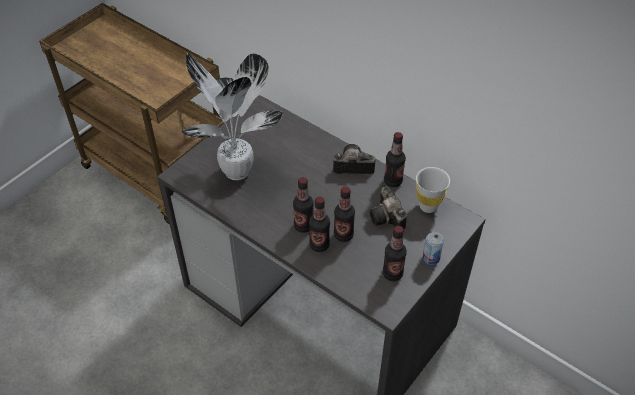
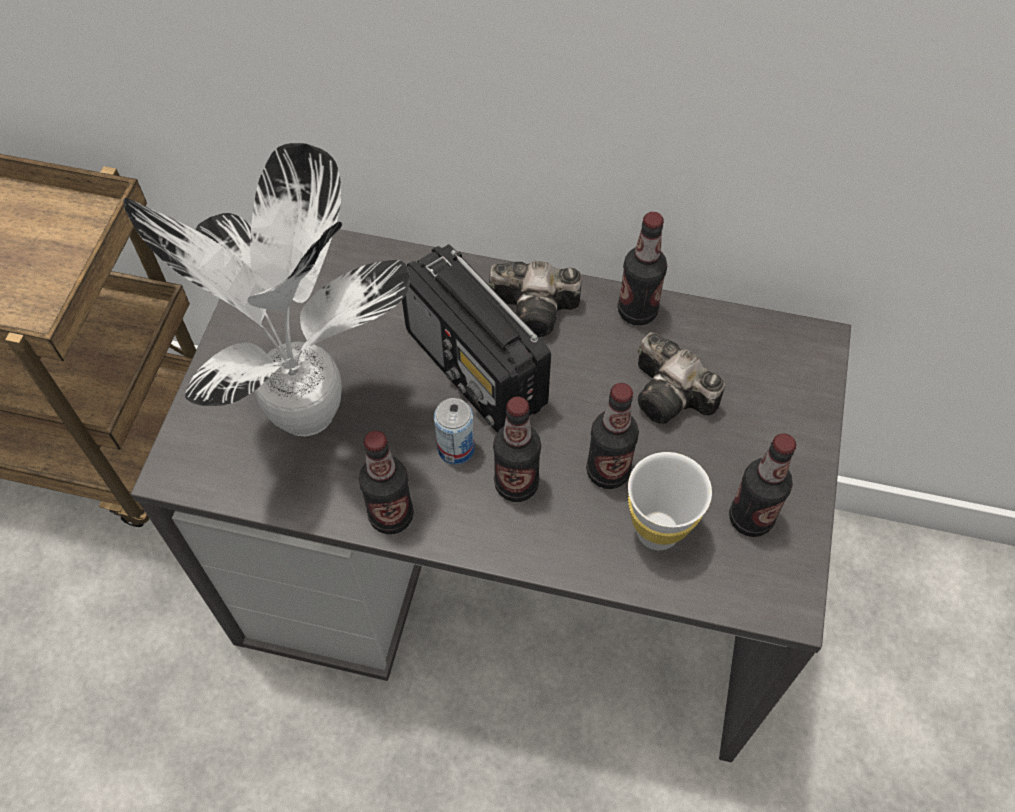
camera: 25 degrees left, 10 degrees up
(312, 179) = (476, 369): none -> radio
(319, 245) = (572, 515): bottle -> bottle (391, 515)
(351, 166) = (538, 310): camera -> camera turned 150 degrees counterclockwise
(428, 206) = (733, 340): white cup -> white cup (657, 531)
(431, 258) = (802, 452): can -> can (456, 448)

